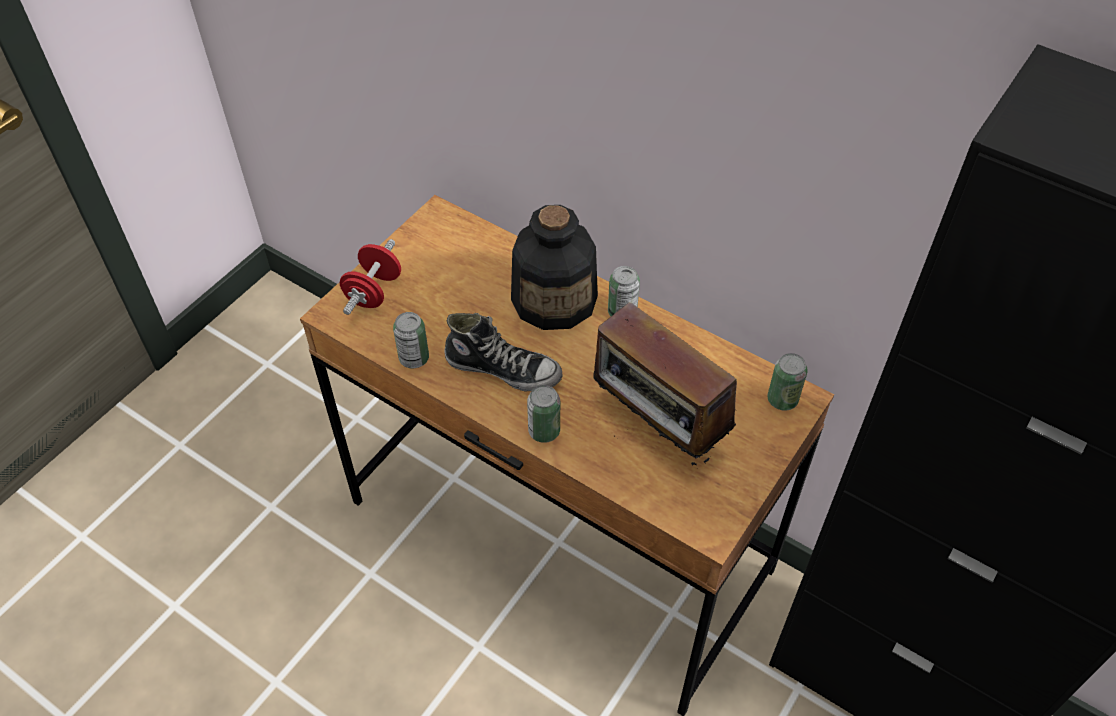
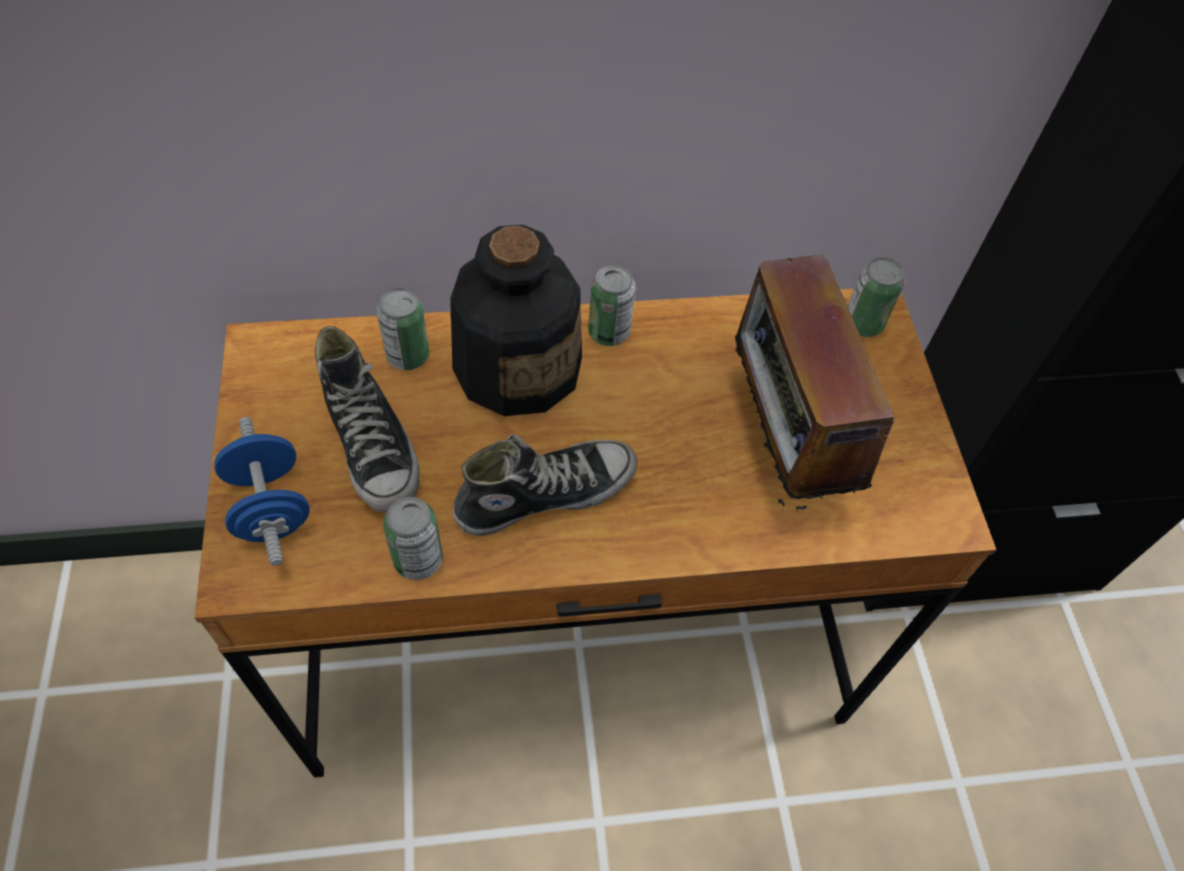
camera: 45 degrees left, 5 degrees up
(373, 292) = (270, 507): red dumbbell -> blue dumbbell
(445, 293) = (372, 444): none -> shoe
(544, 431) = (669, 537): can -> can (408, 356)
(657, 428) = (781, 443): radio -> radio turned 75 degrees clockwise

